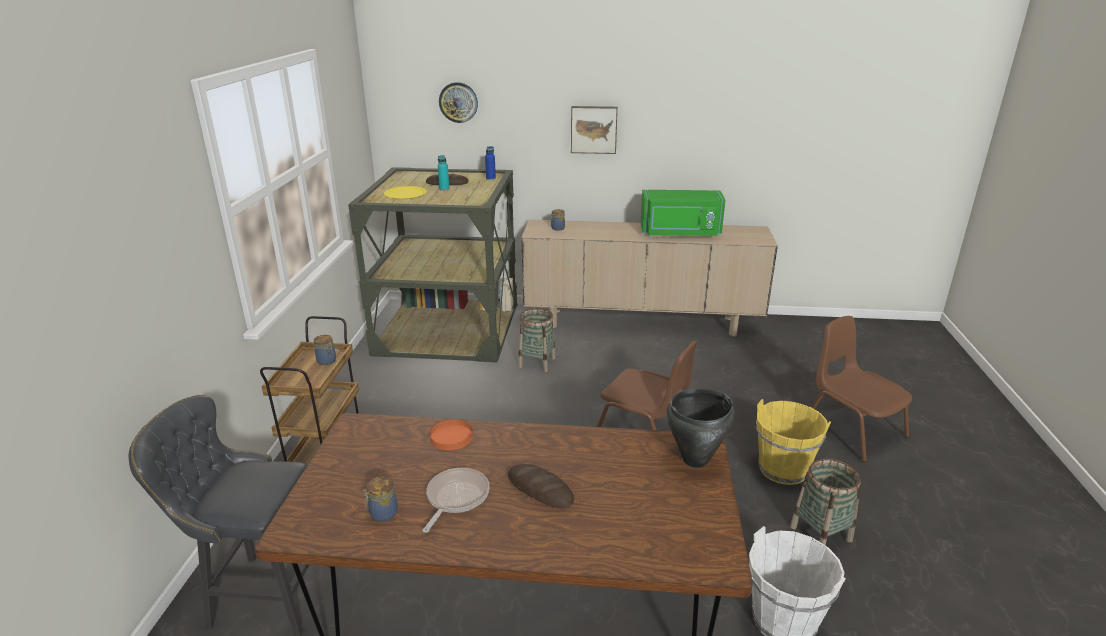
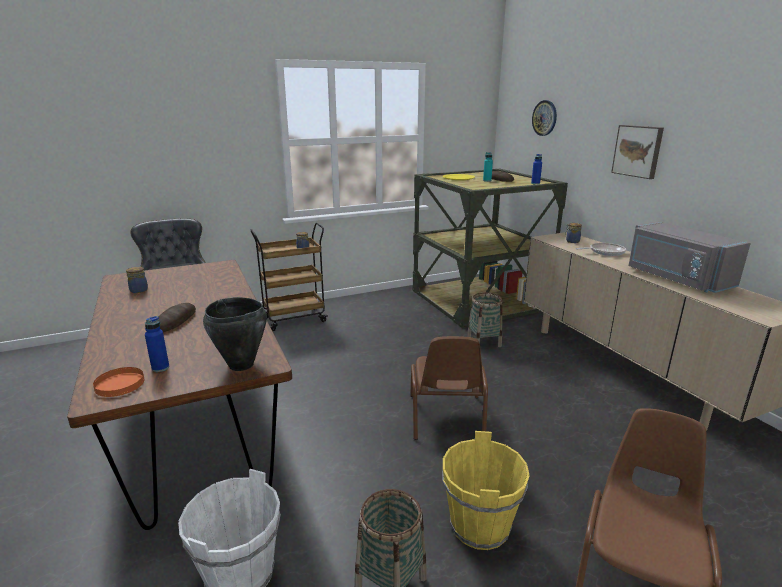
camera: 60 degrees right, 5 degrees down
(451, 437) = (224, 286): orange plate -> orange plate (119, 384)
(455, 498) = (159, 302): frying pan -> frying pan (604, 252)
(670, 513) = (160, 368): none -> blue bottle
(680, 233) = (676, 278): green microwave -> grey microwave

